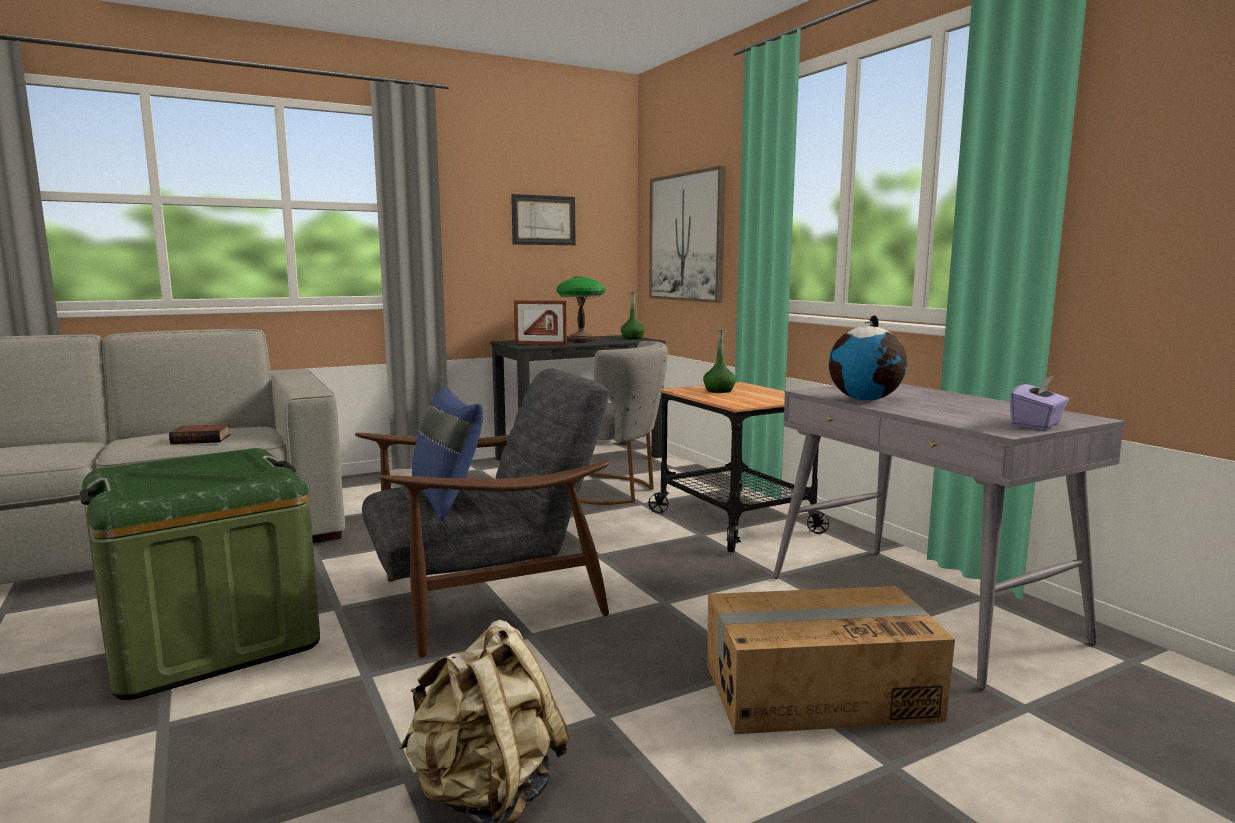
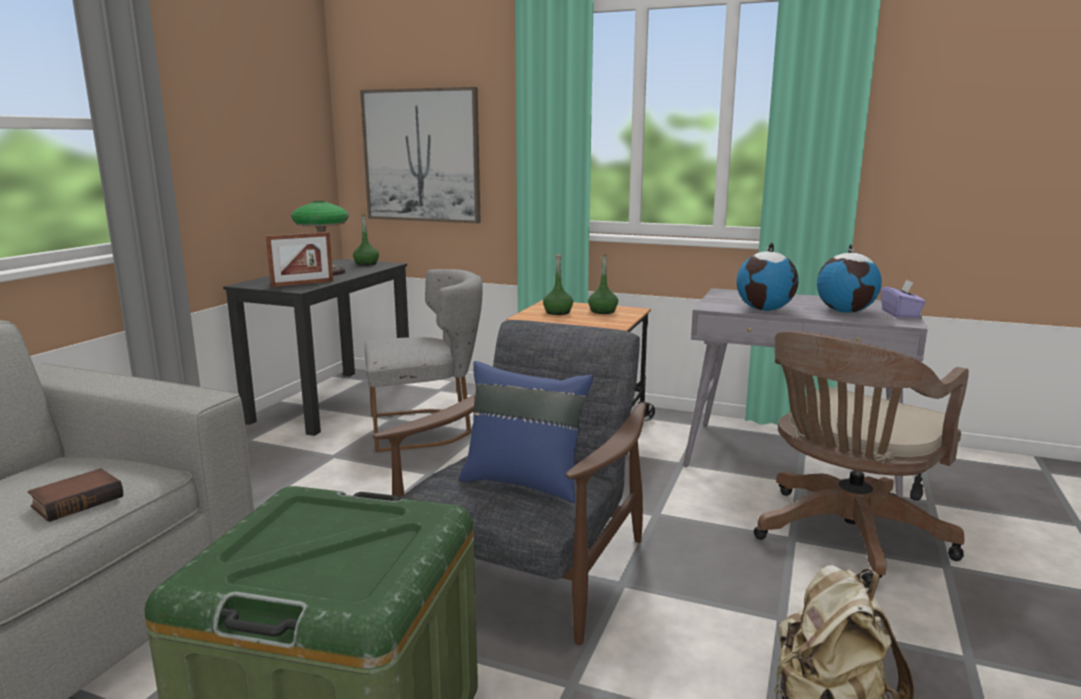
camera: 40 degrees left, 5 degrees up
(543, 220) = (256, 135): picture -> none
(764, 395) = (602, 311): none -> green bottle
(818, 691) = (845, 538): cardboard box -> brown office chair
(965, 413) = (845, 311): none -> globe

